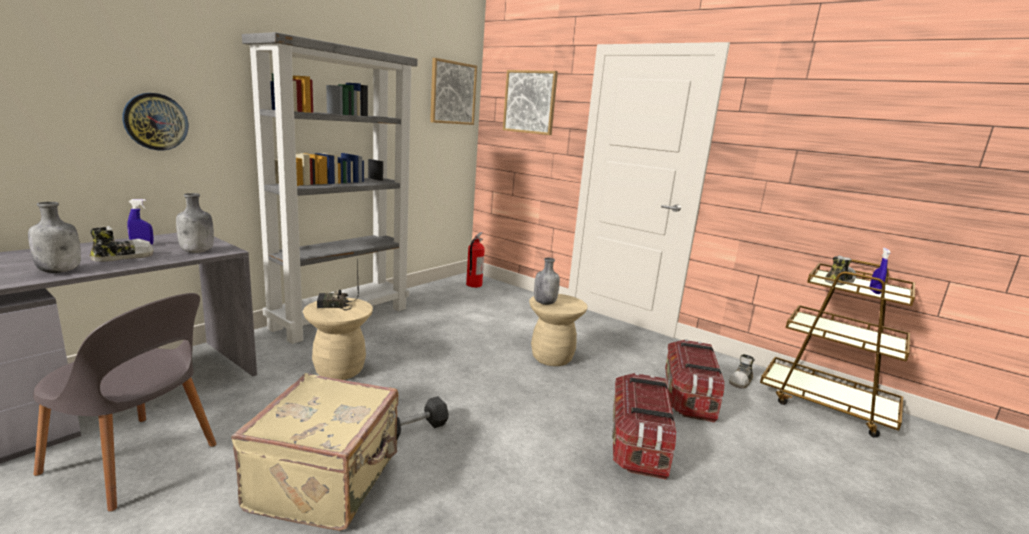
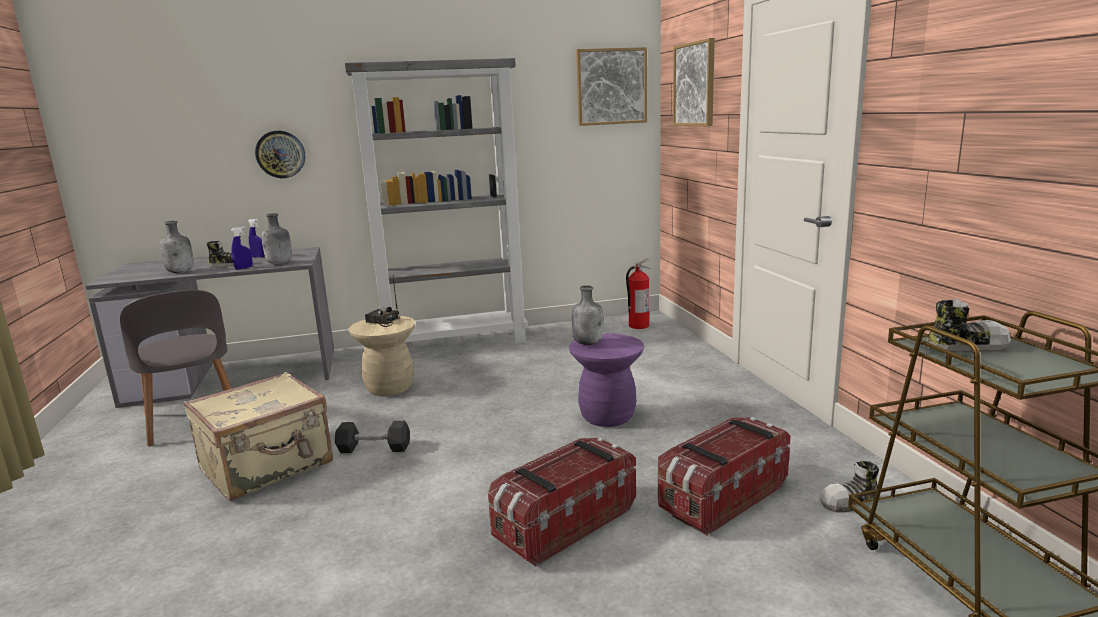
camera: 40 degrees right, 0 degrees up
(552, 358) = (607, 416): beige stool -> purple stool
(874, 292) = (995, 369): blue spray bottle -> blue spray bottle (244, 268)

